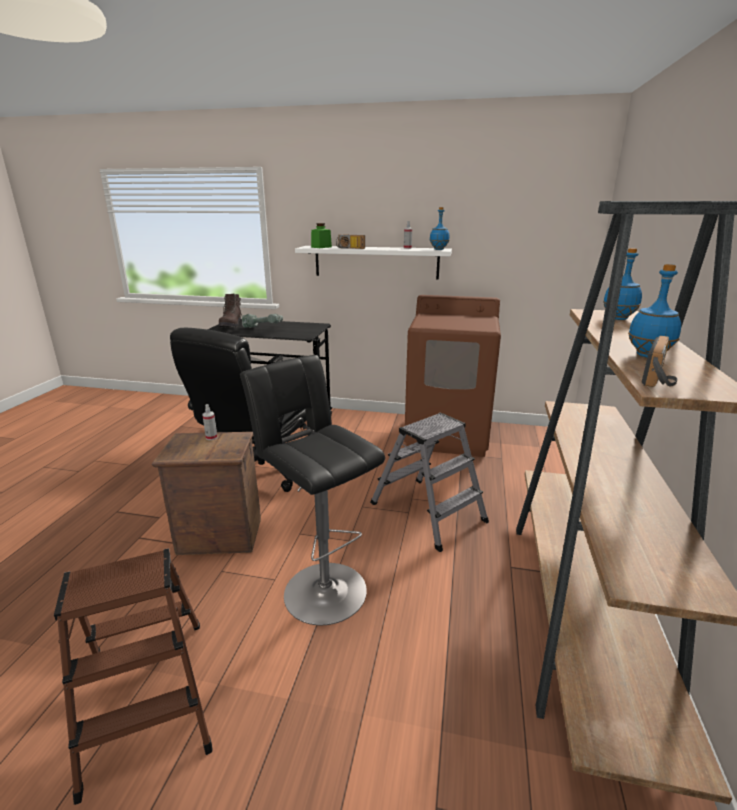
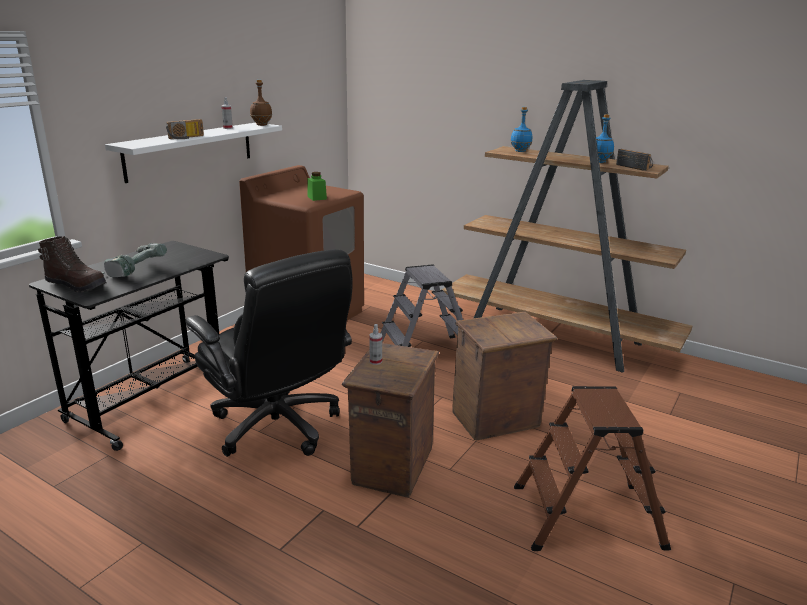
camera: 70 degrees left, 0 degrees up
(321, 247) = (148, 142): green jar -> green jar (317, 198)
(321, 588) = (496, 420): black stool -> crate
(438, 249) = (261, 125): blue bottle -> brown bottle

